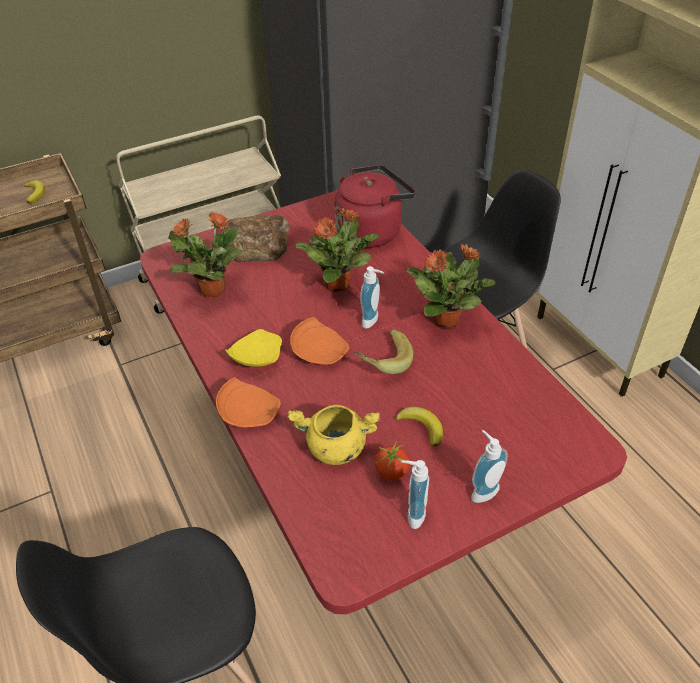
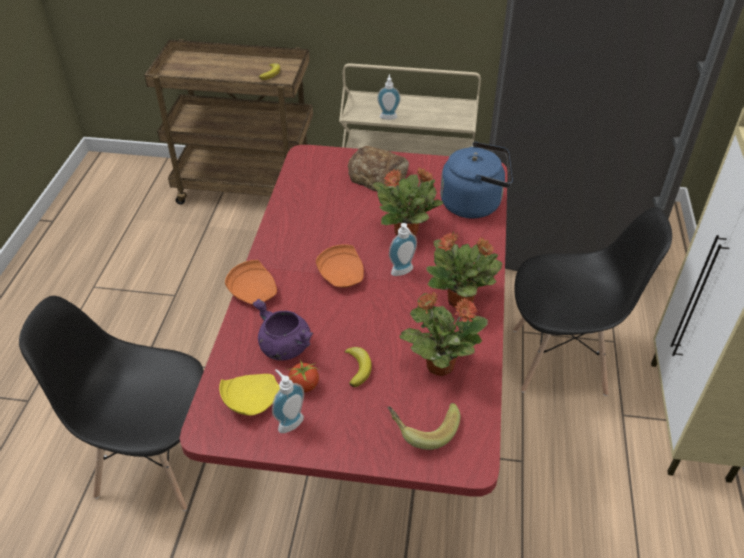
camera: 35 degrees right, 0 degrees up
(211, 289) = (314, 193): potted plant -> potted plant (439, 365)
(256, 358) = (295, 256): yellow plate -> yellow plate (250, 400)
(335, 448) = (284, 347): yellow cooking pot -> purple cooking pot
(371, 231) = (474, 203): red kettle -> blue kettle
(382, 361) = (378, 305): banana -> banana (423, 428)
(482, 490) = (353, 437): soap dispenser -> soap dispenser (388, 116)

